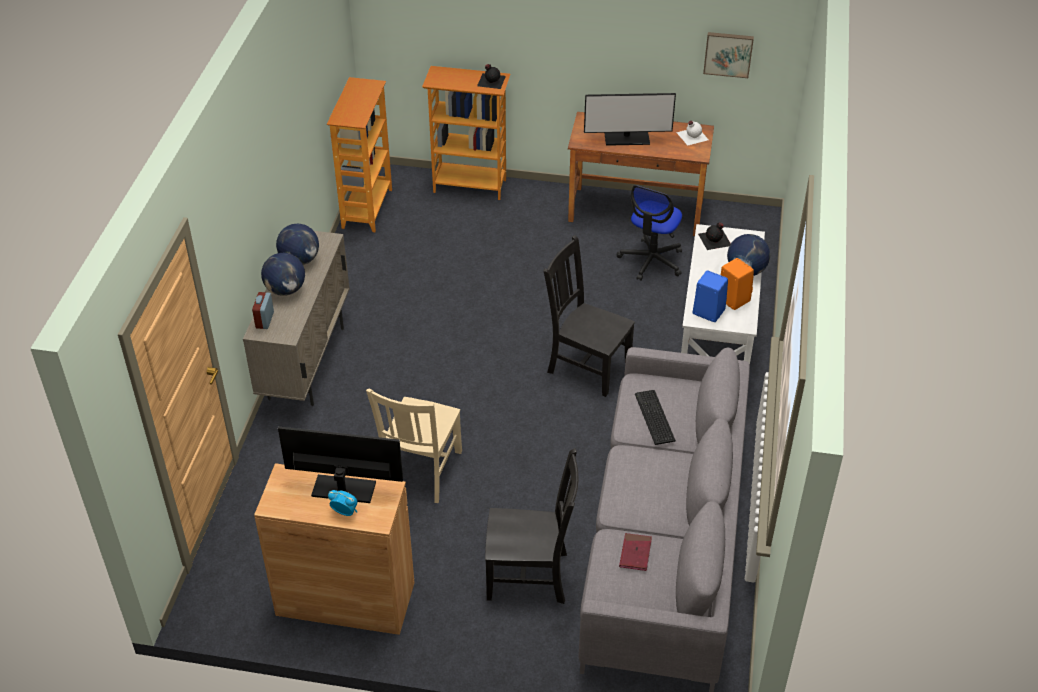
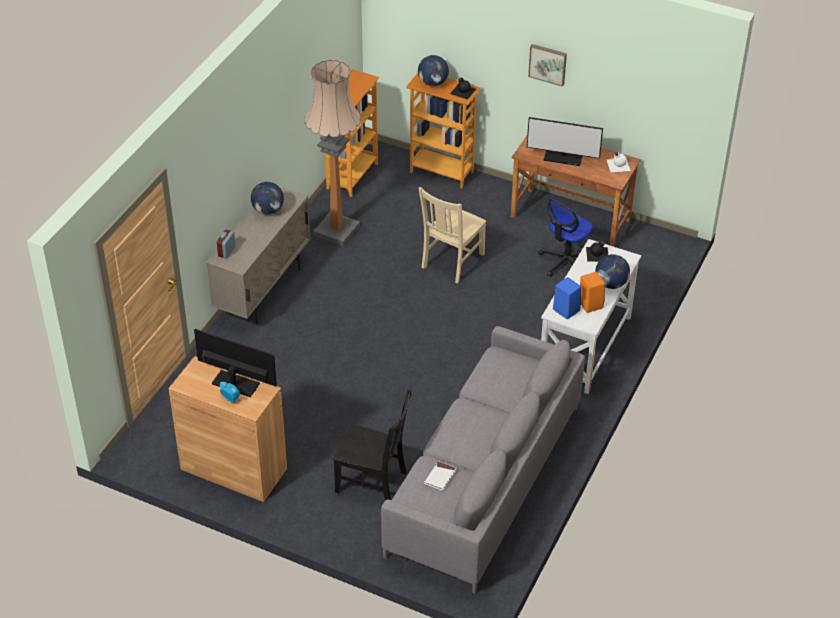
camera: 15 degrees right, 0 degrees up
(286, 290) = (250, 231): globe -> globe (433, 83)
(371, 274) = (337, 230): none -> floor lamp
(421, 472) = (320, 391): beige chair -> beige chair (451, 262)
(586, 366) = (478, 336): black chair -> none
(635, 553) = (440, 477): red book -> white book
(653, 418) = (496, 383): keyboard -> none
(728, 53) = (653, 103): picture -> picture (548, 64)

